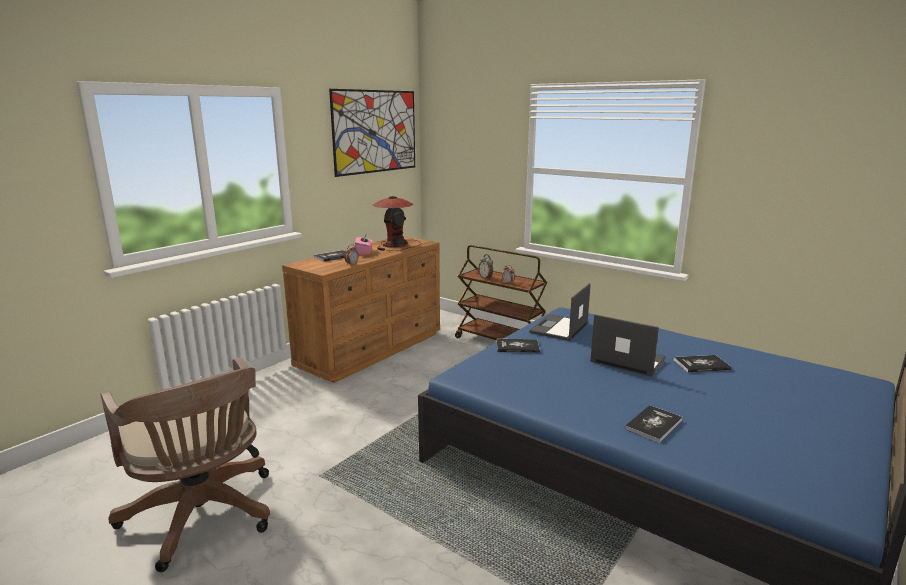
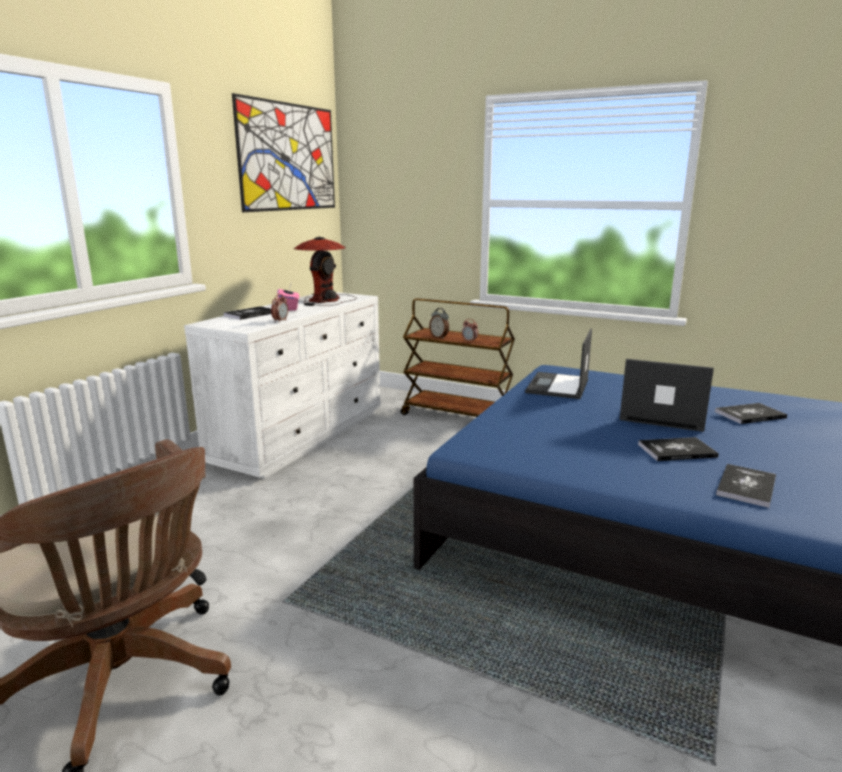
camera: 10 degrees left, 0 degrees up
(372, 349) = (301, 435): brown dresser -> white dresser
(517, 347) = (520, 410): book -> book (677, 451)

